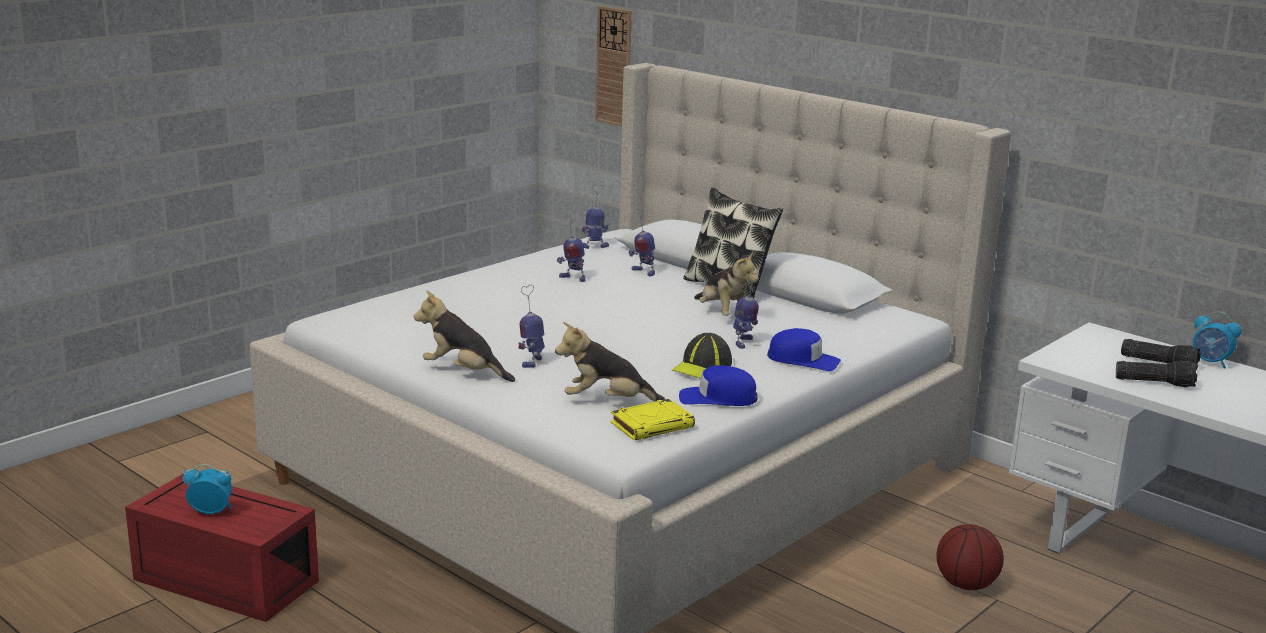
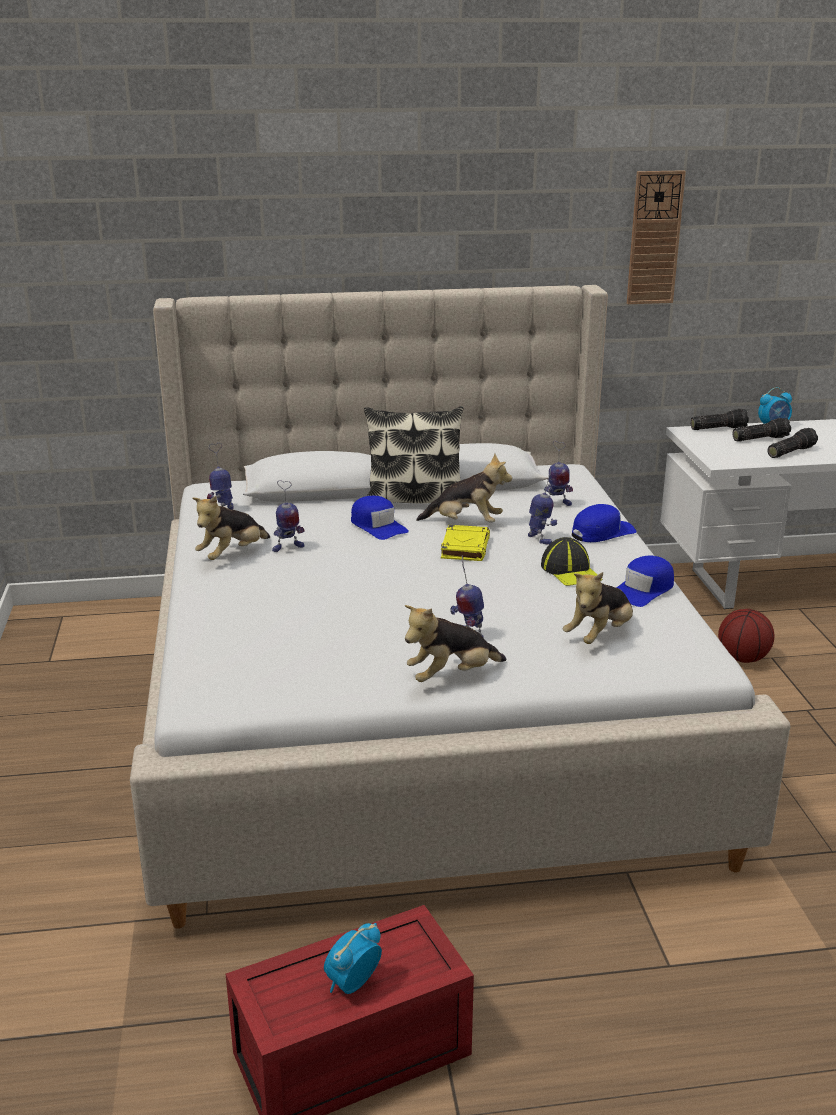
camera: 50 degrees left, 5 degrees up
(533, 268) = (232, 554): none -> plush toy
(614, 66) = (95, 312): wall clock -> wall clock (654, 238)
(643, 272) = (321, 516): toy robot -> toy robot (556, 504)
(652, 425) = (671, 634): yellow book -> yellow book (465, 547)
(660, 291) = (378, 526): none -> blue cap
(1141, 341) = (718, 428): none -> flashlight

